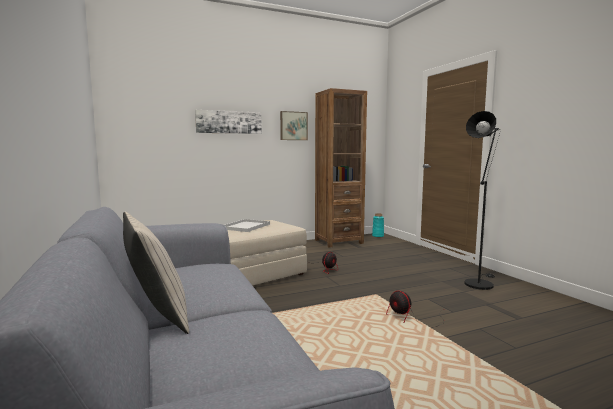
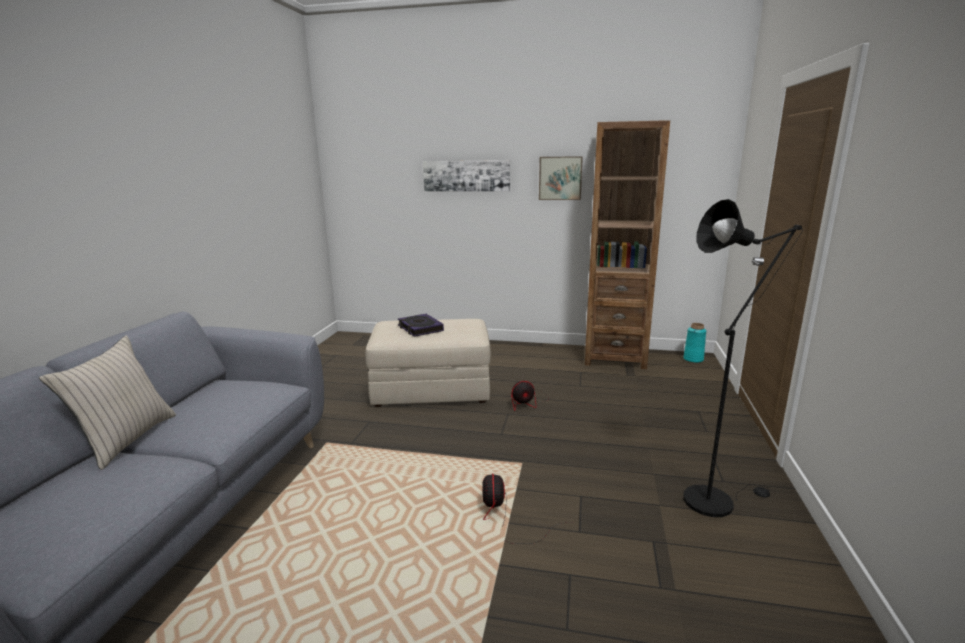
camera: 35 degrees right, 10 degrees up
(245, 226) = (420, 328): white tray -> book

